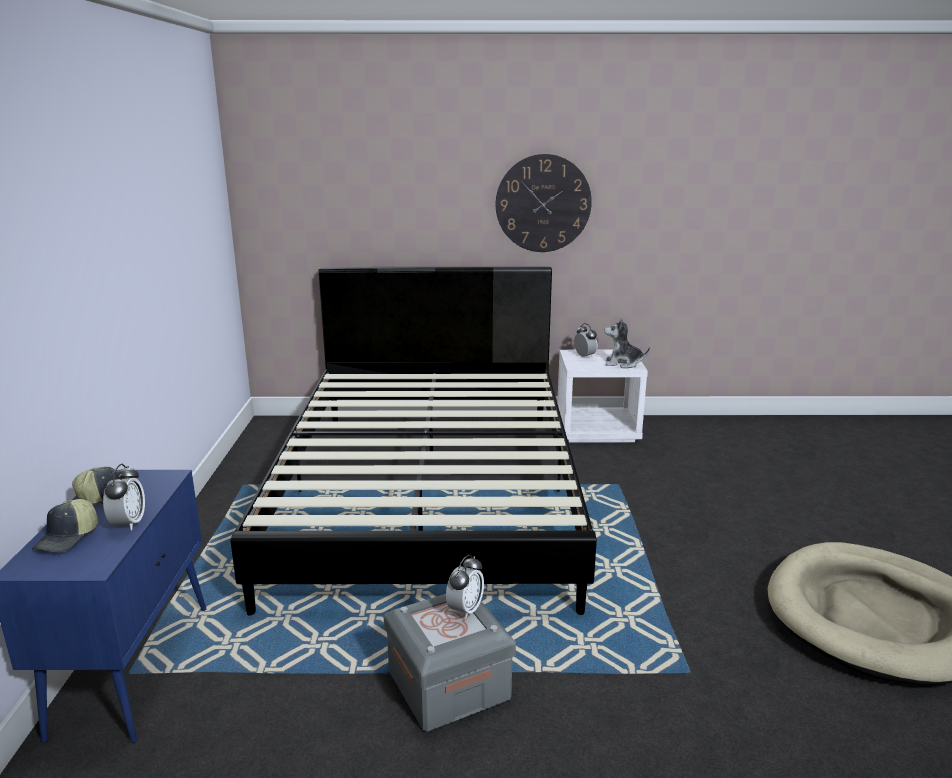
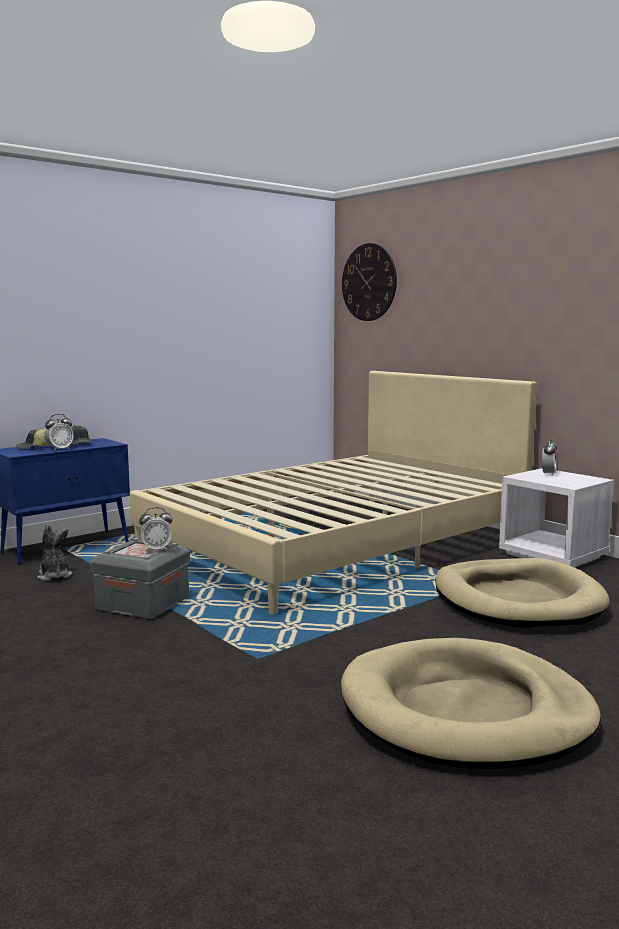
camera: 50 degrees right, 10 degrees down
(430, 493) = (336, 544): black bed -> beige bed
(543, 203) = (536, 321): wall clock -> wall clock (369, 282)
(623, 363) = (567, 482): plush toy -> plush toy (54, 576)
(674, 489) = (517, 600): none -> beige dog bed

